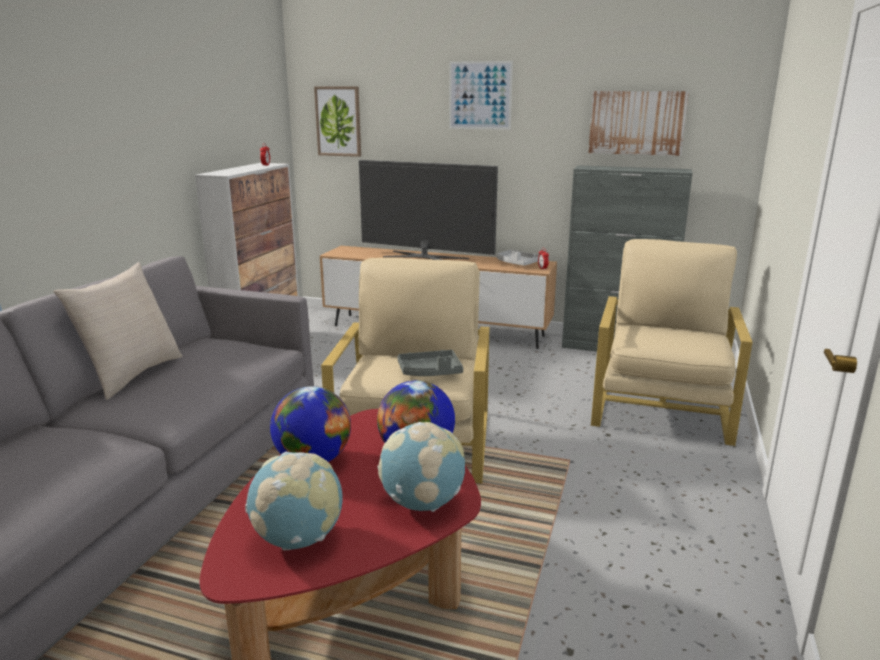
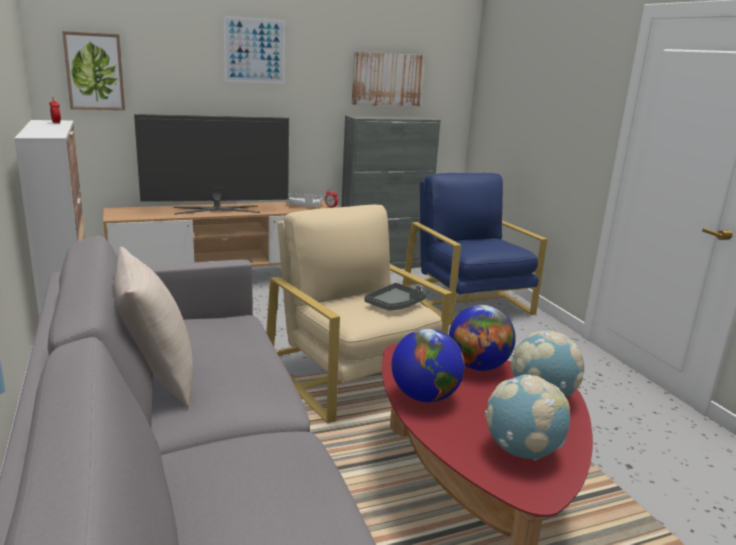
camera: 40 degrees left, 0 degrees up
(661, 406) = (467, 300): beige armchair -> blue armchair

